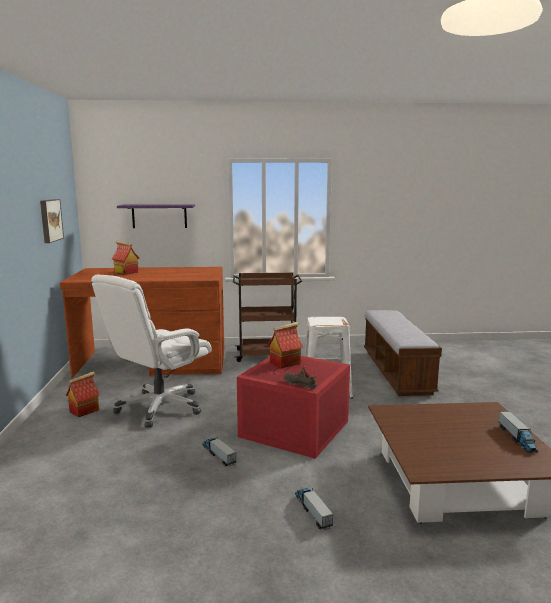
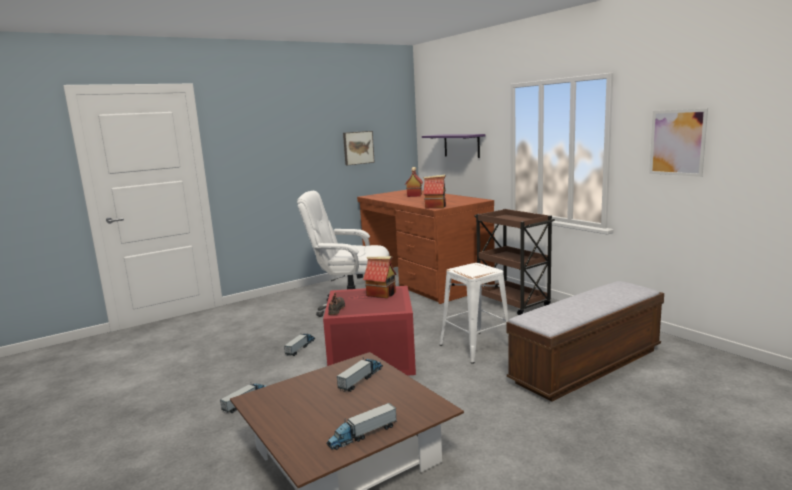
camera: 60 degrees right, 0 degrees up
(84, 410) = (323, 294): toy house -> toy house (435, 206)
(382, 210) = (677, 142): none -> picture
(421, 419) = (361, 379): none -> toy truck

